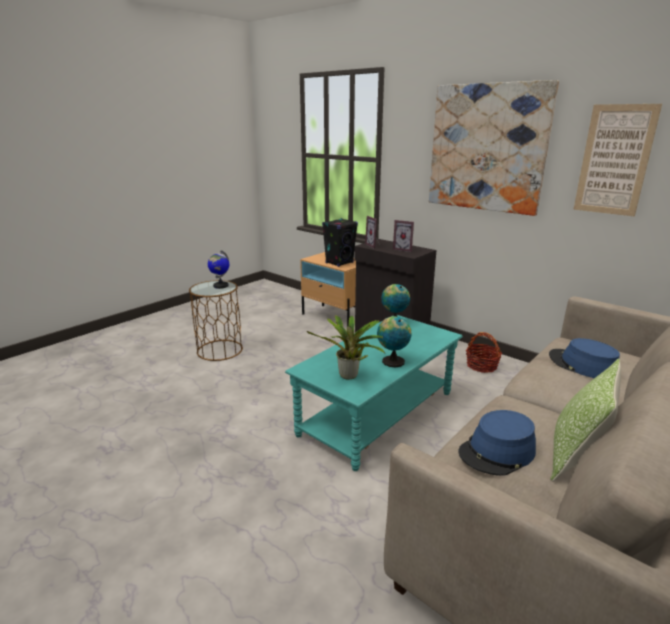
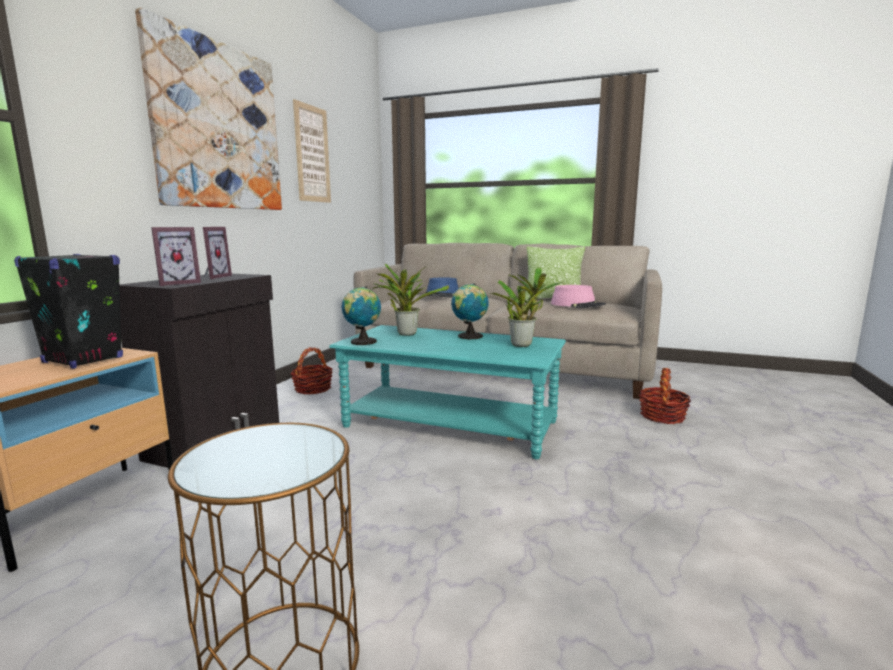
camera: 110 degrees left, 10 degrees down
(220, 286) = (247, 447): globe -> none
(328, 570) = (662, 416): none -> basket
(417, 339) = (405, 333): none -> potted plant
(497, 452) = (577, 305): blue hat -> pink hat

